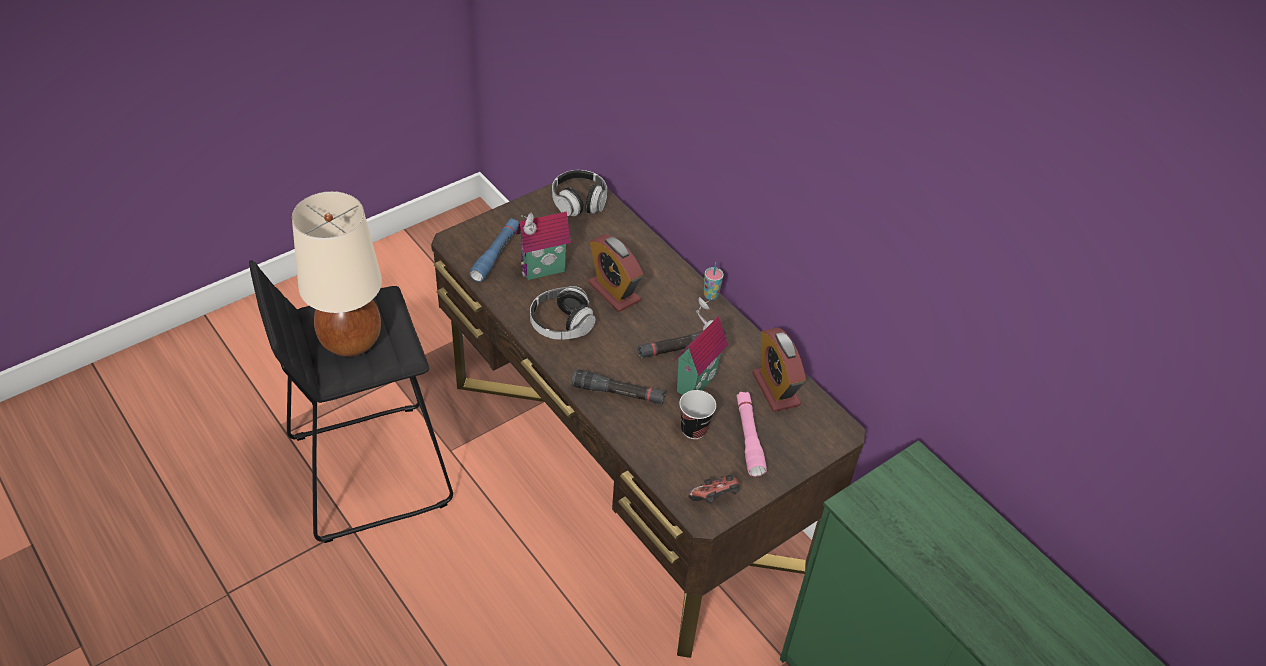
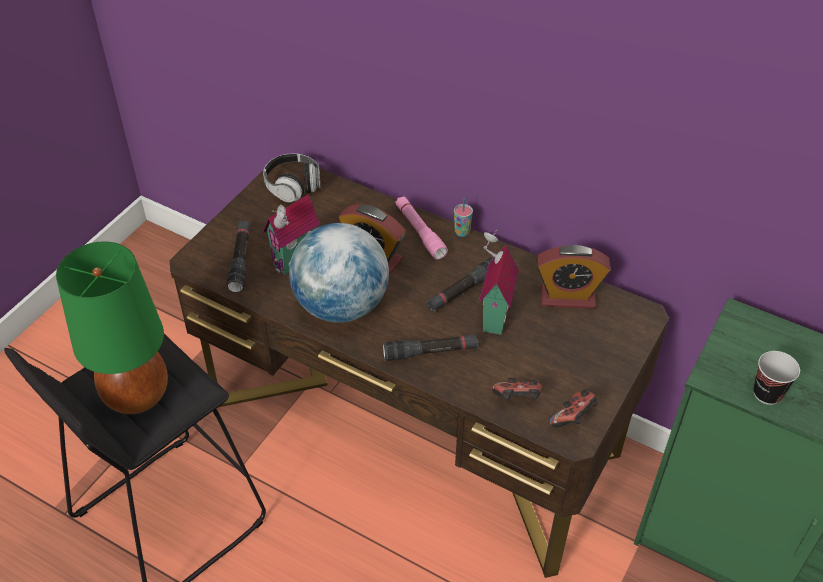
camera: 20 degrees left, 0 degrees up
(350, 340) = (136, 395): beige table lamp -> green table lamp
(496, 254) = (240, 260): blue flashlight -> black flashlight
(561, 324) = (341, 306): headphones -> globe
(672, 463) = (517, 400): none -> game controller
(694, 429) = (518, 360): cup -> cup (767, 393)
(749, 437) = (570, 350): pink flashlight -> pink flashlight (420, 232)
(776, 389) = (567, 297): alarm clock -> alarm clock turned 45 degrees counterclockwise

